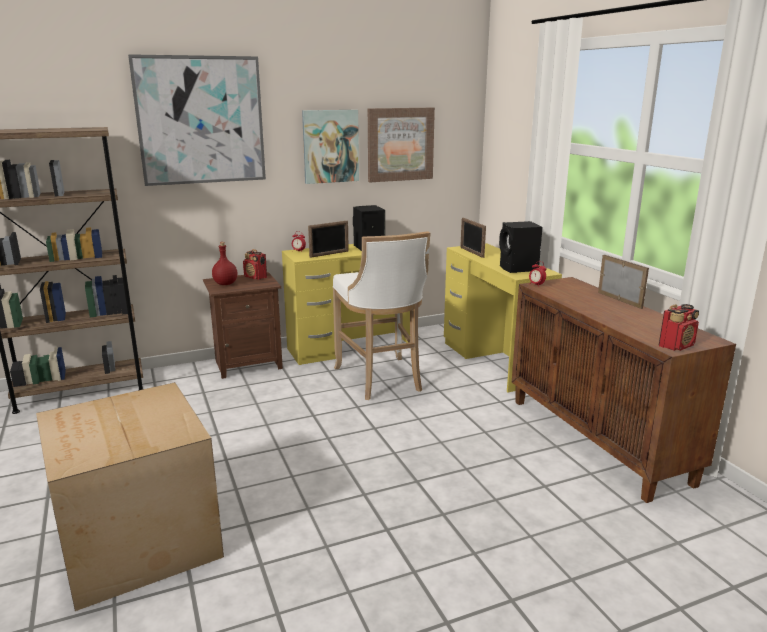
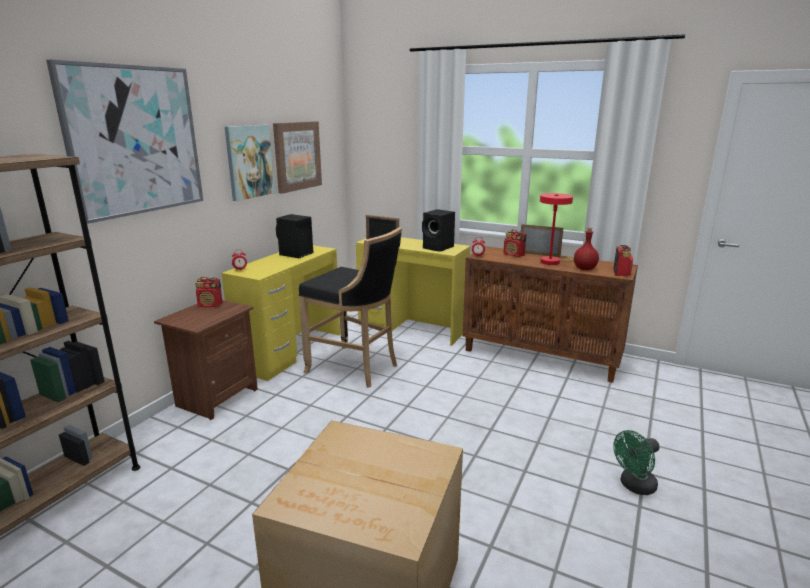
camera: 40 degrees left, 0 degrees up
(226, 284) = (192, 319): red bottle -> red bottle (585, 268)
(329, 254) = (275, 266): picture frame -> none
(381, 380) = (356, 368): white stool -> black stool
(474, 604) = (634, 486): none -> green fan
(583, 293) = (514, 255): none -> radio
(615, 311) = (553, 262): none -> red table lamp

